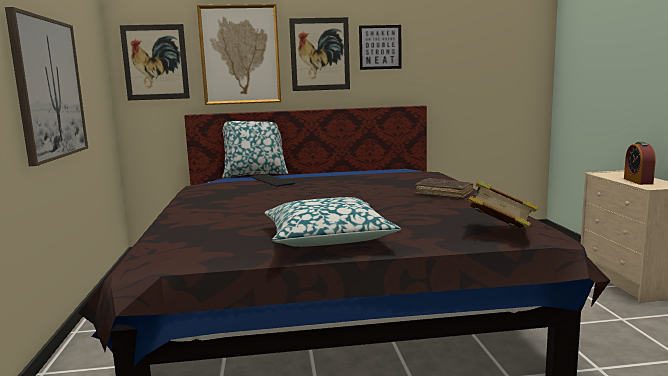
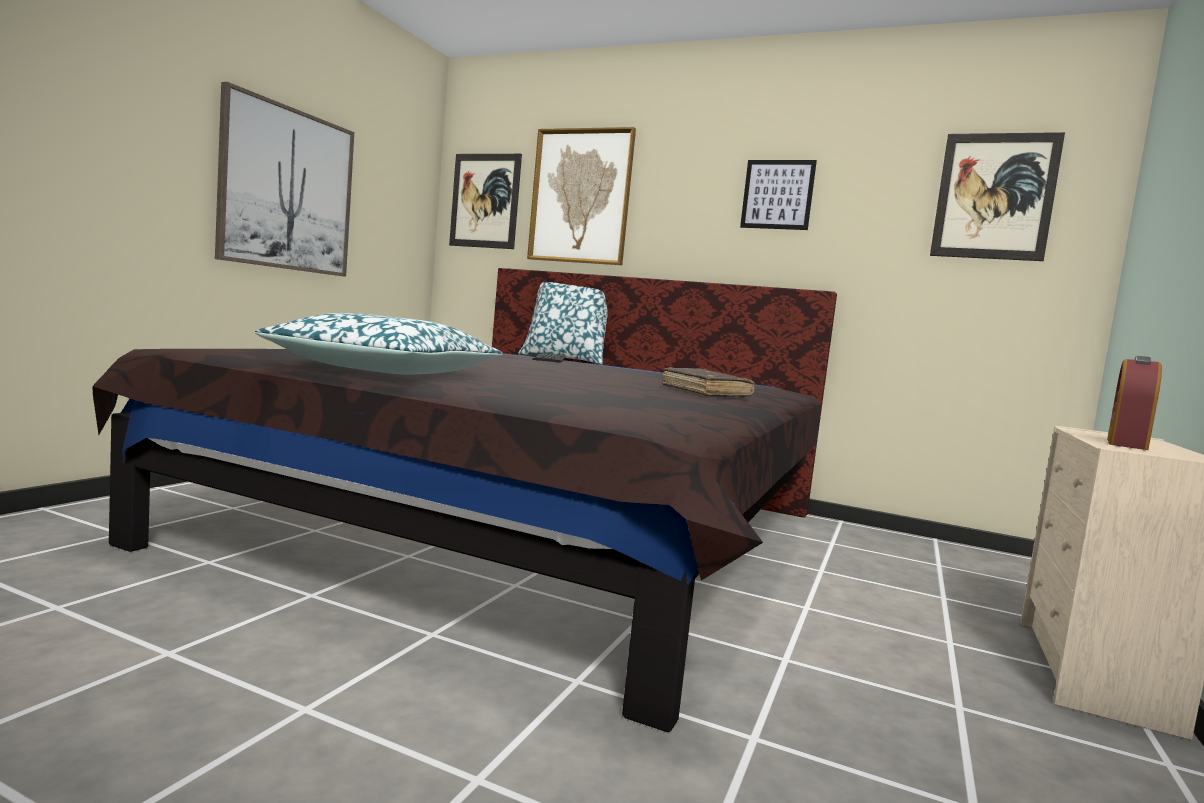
camera: 30 degrees right, 5 degrees down
(320, 54) = (685, 201): picture -> picture (994, 196)
(498, 232) = (603, 408): book -> none

